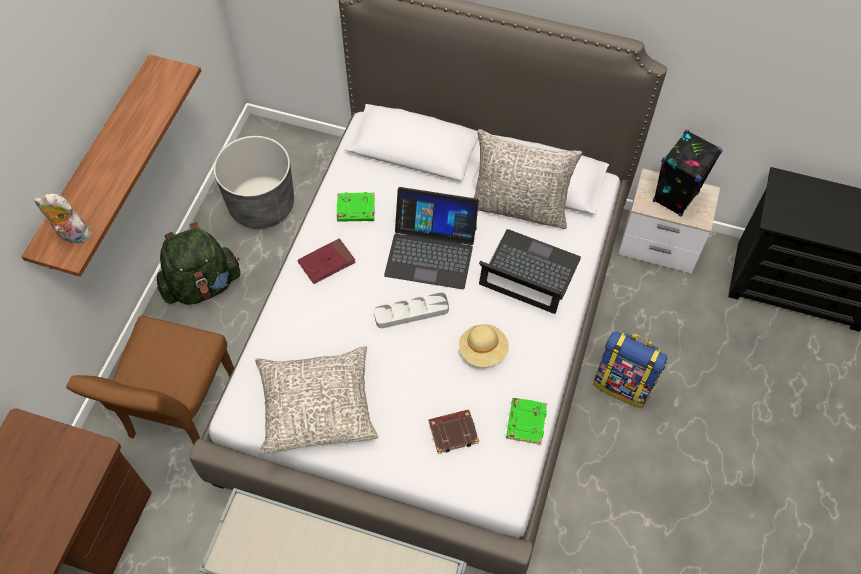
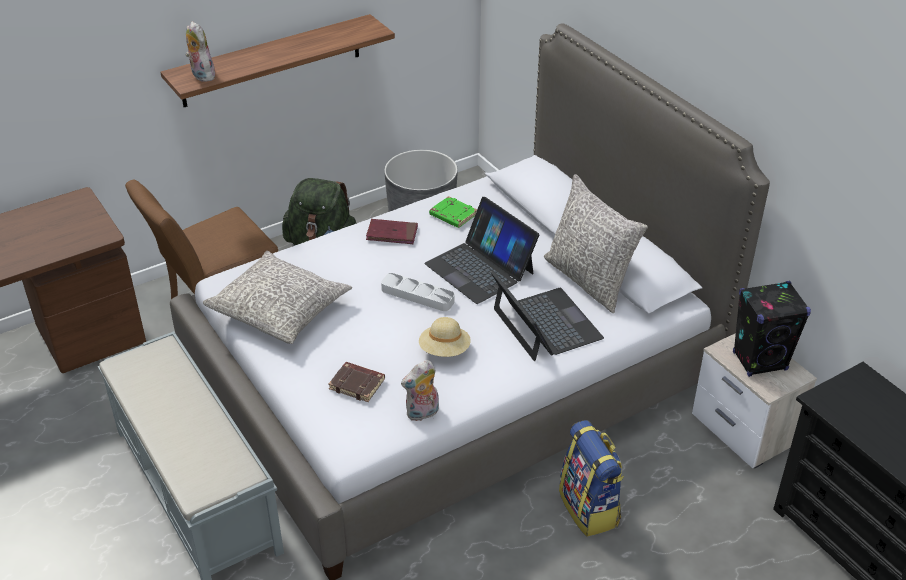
camera: 40 degrees right, 20 degrees down
(525, 422) = (422, 414): green book -> plush toy

